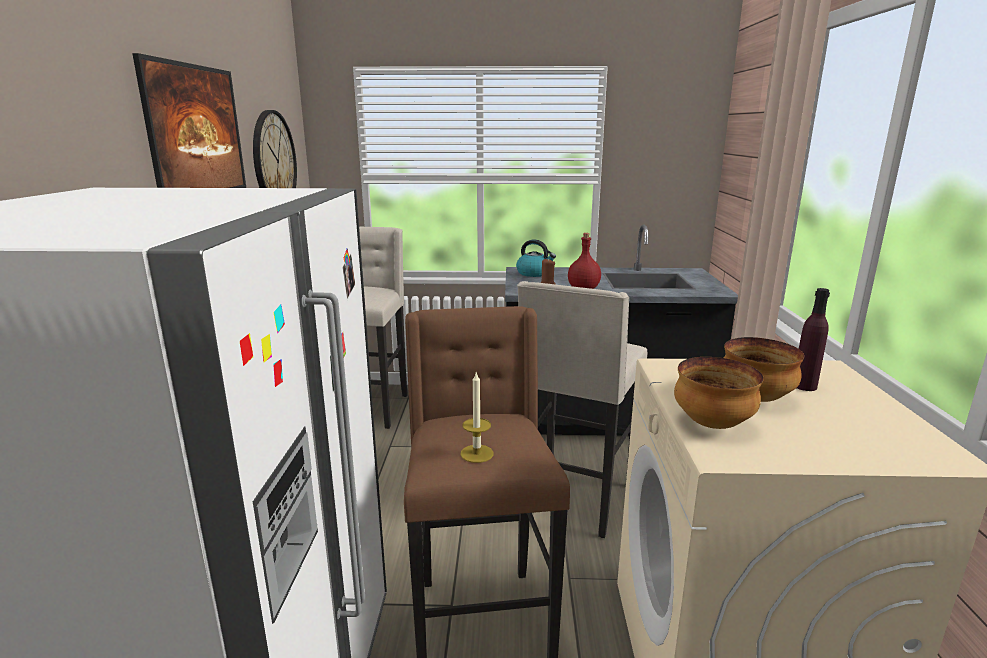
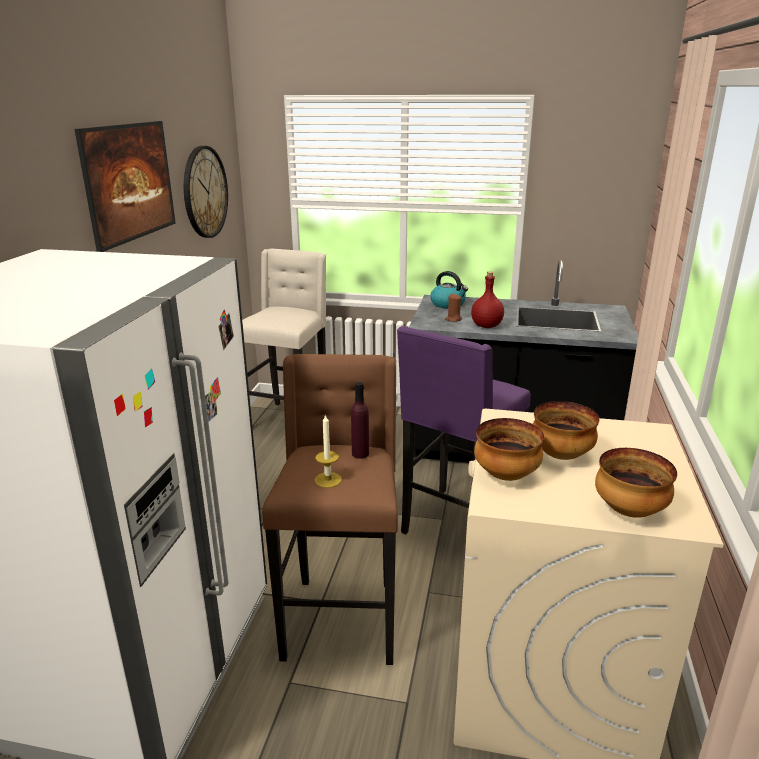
camera: 10 degrees right, 5 degrees up
(575, 500) = (456, 525): beige stool -> purple stool
(804, 386) = (614, 447): purple bottle -> purple bottle (360, 454)
(874, 450) = (628, 511): none -> bowl

